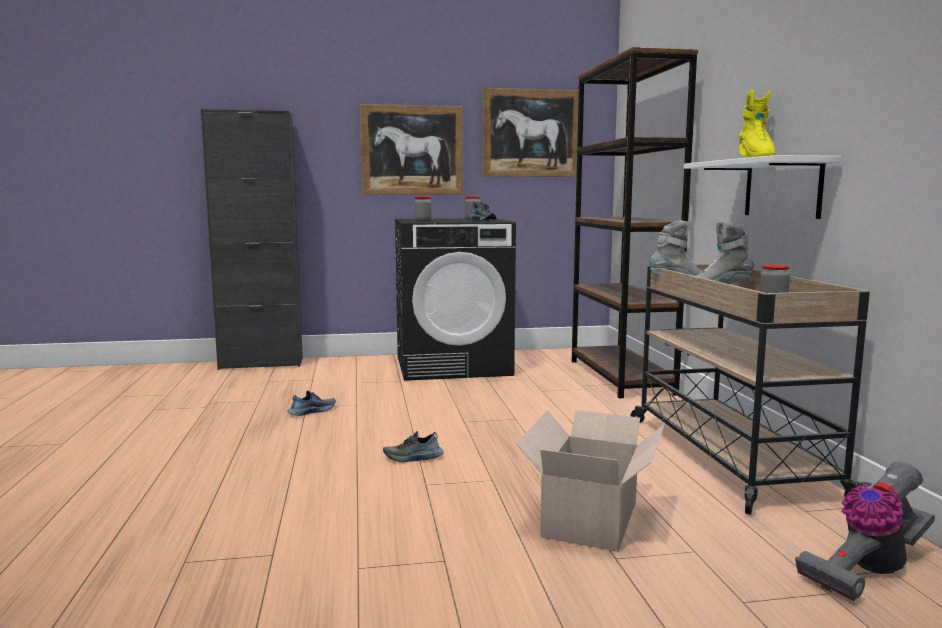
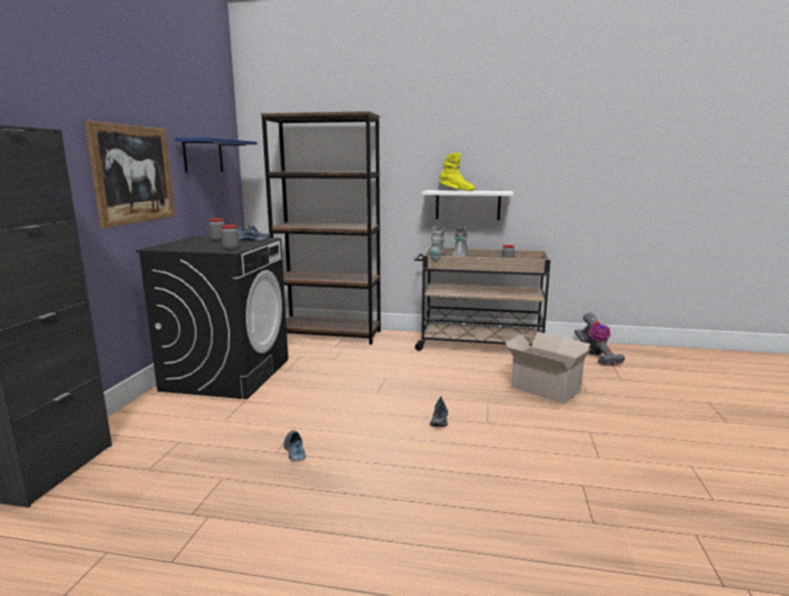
camera: 70 degrees left, 5 degrees up
(531, 133) = (203, 156): picture -> blue shelf

